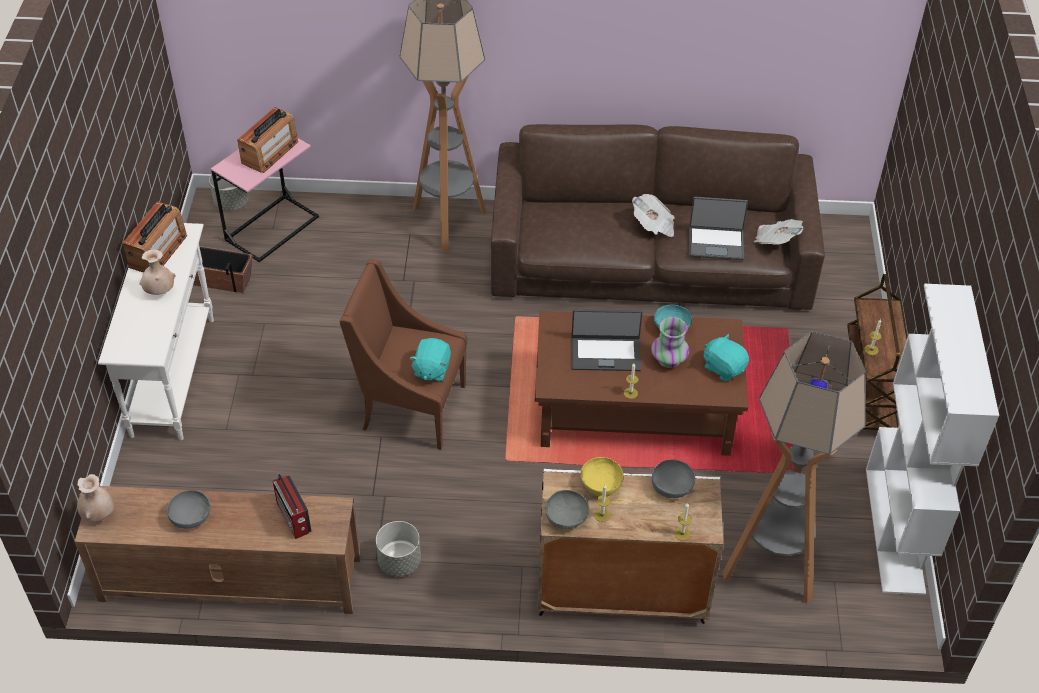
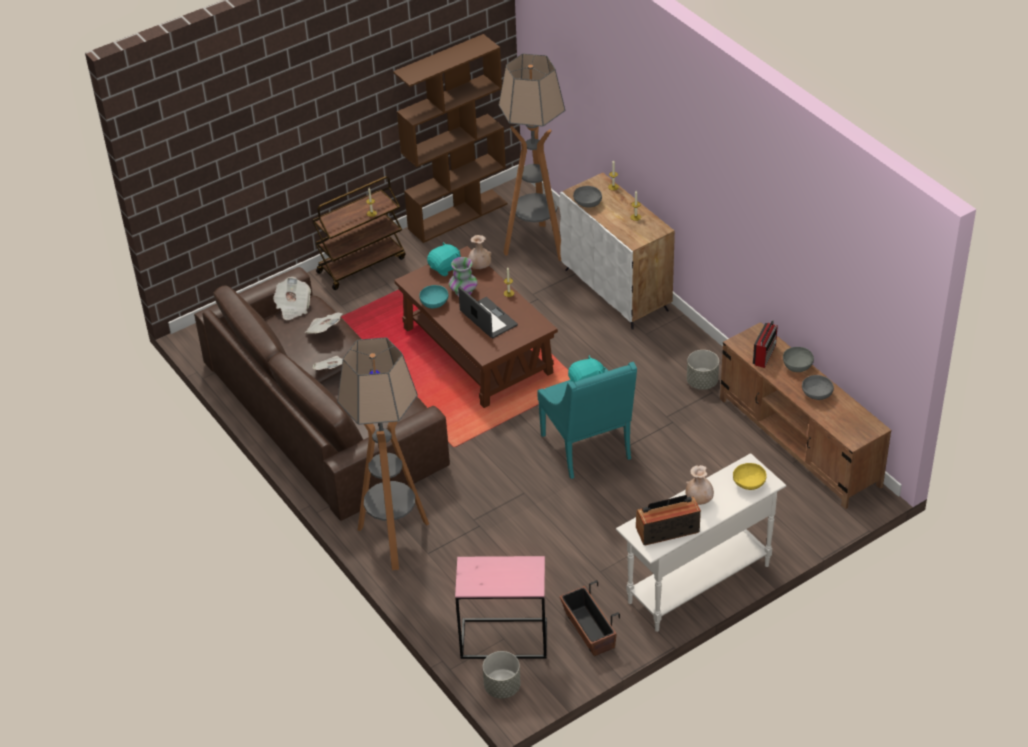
camera: 125 degrees left, 5 degrees down
(98, 514) = (864, 433): beige vase -> beige vase (479, 268)
(270, 152) = (490, 573): radio -> none
(410, 407) = (588, 448): brown armchair -> turquoise armchair
(566, 518) = (653, 227): grey bowl -> grey bowl (797, 366)
(600, 484) = (616, 227): yellow bowl -> yellow bowl (749, 484)
(716, 243) = (324, 330): laptop -> newspaper
(724, 367) = (445, 268): turquoise plush toy -> turquoise plush toy turned 135 degrees counterclockwise
(895, 530) = (458, 215): white bookcase -> brown bookcase

